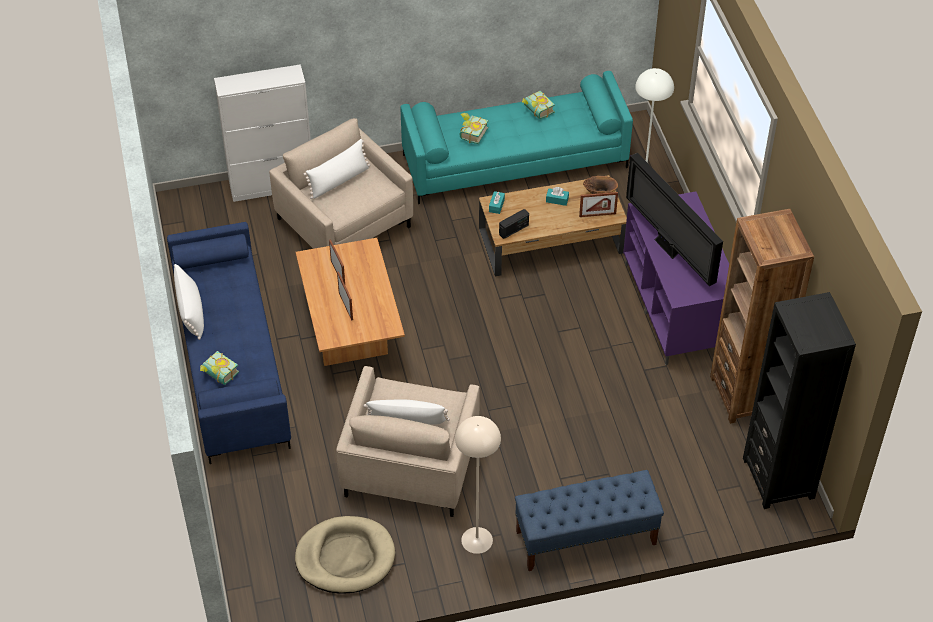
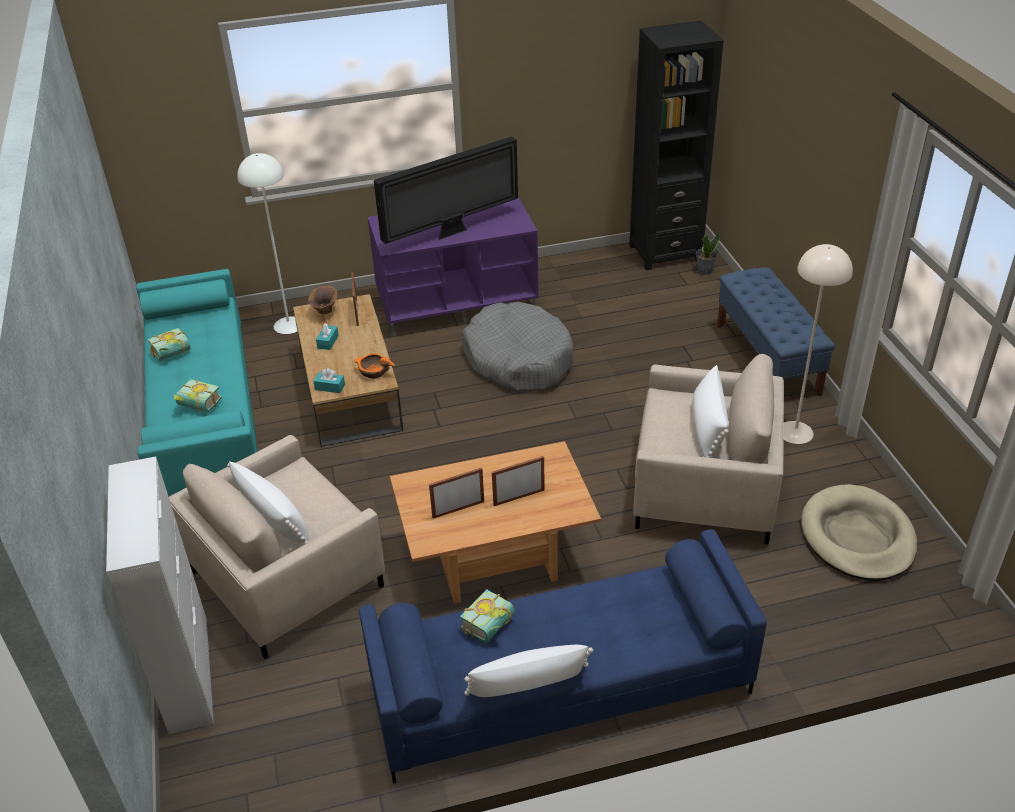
camera: 90 degrees left, 10 degrees down
(218, 375) = (656, 633): book -> book (492, 627)
(514, 230) = (374, 372): radio -> orange bowl
(588, 350) = (518, 360): none -> grey dog bed
(744, 395) = (569, 268): brown bookcase -> none
(744, 509) = (704, 270): none -> potted plant

